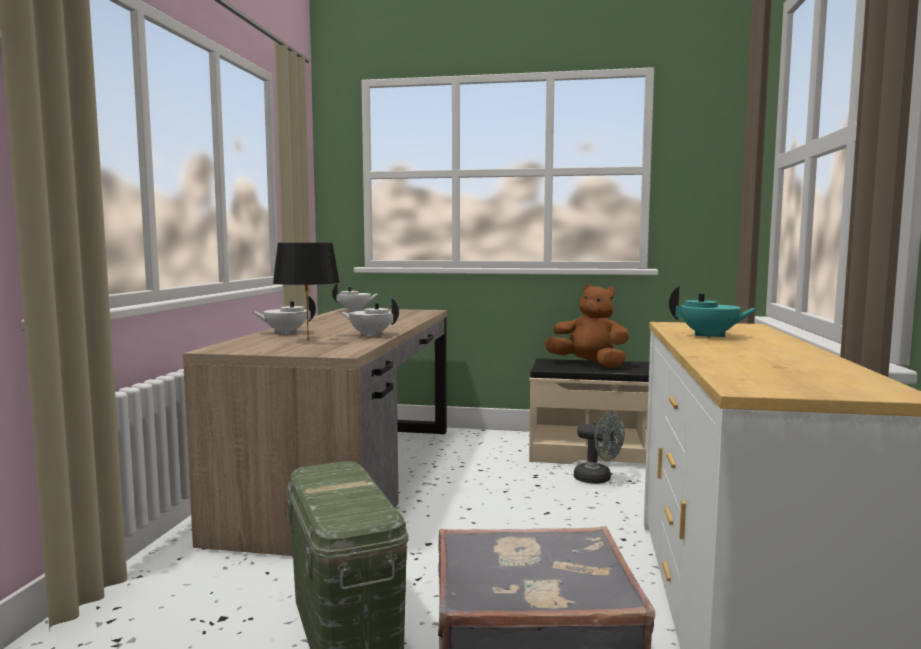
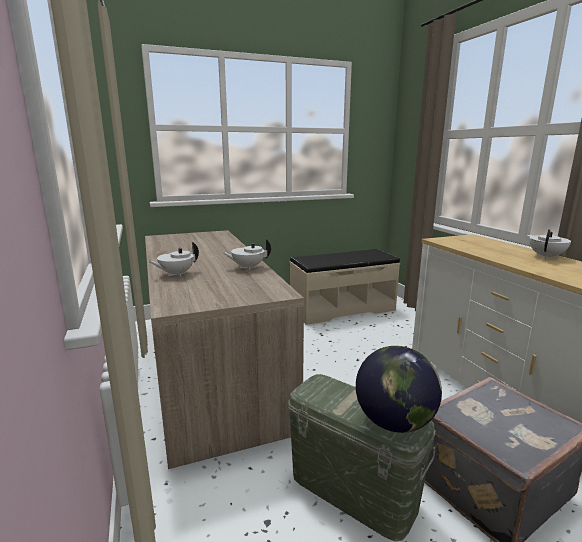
camera: 30 degrees left, 10 degrees up
(307, 341) = (220, 282): black table lamp -> none
(350, 511) = (394, 422): none -> globe
(355, 310) = (164, 238): white teapot -> white teapot (546, 256)
(589, 364) = (330, 258): brown plush toy -> none
(598, 479) = (355, 328): grey fan -> none
(710, 336) = (489, 250): turquoise teapot -> none

